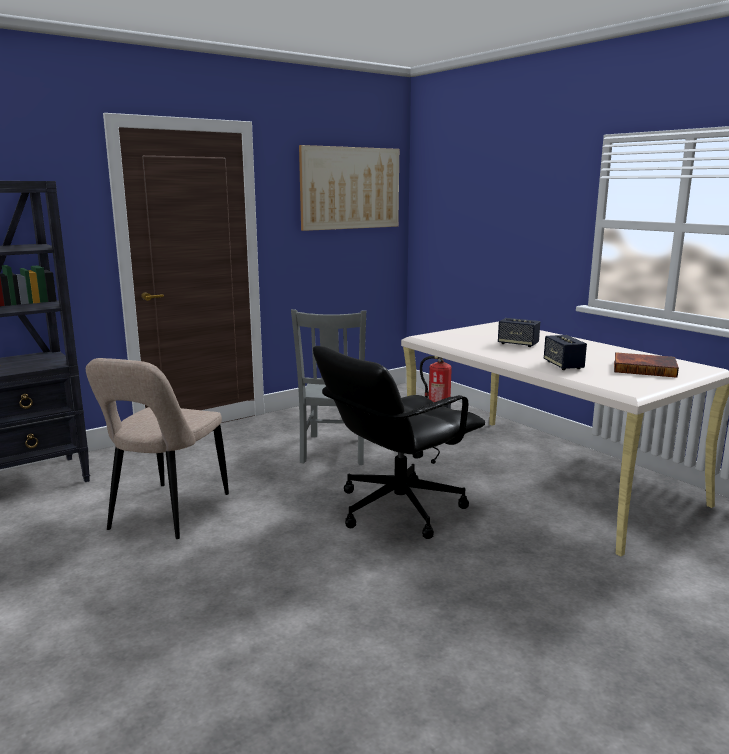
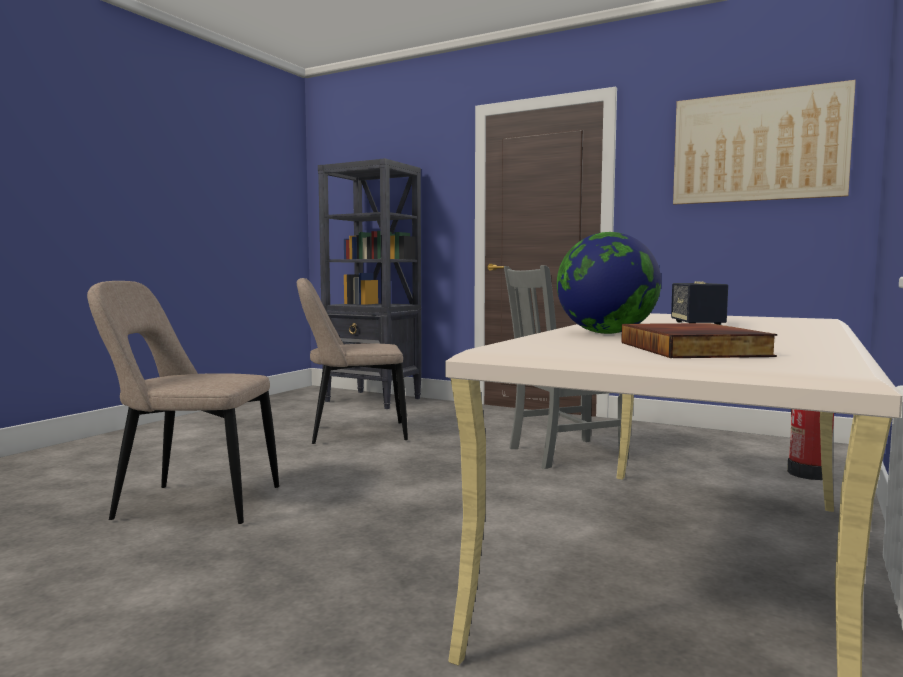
camera: 65 degrees right, 10 degrees down
(307, 624) = (191, 504): none -> beige chair
(397, 508) = (451, 499): black office chair -> none
(563, 365) = (606, 333): speaker -> globe

